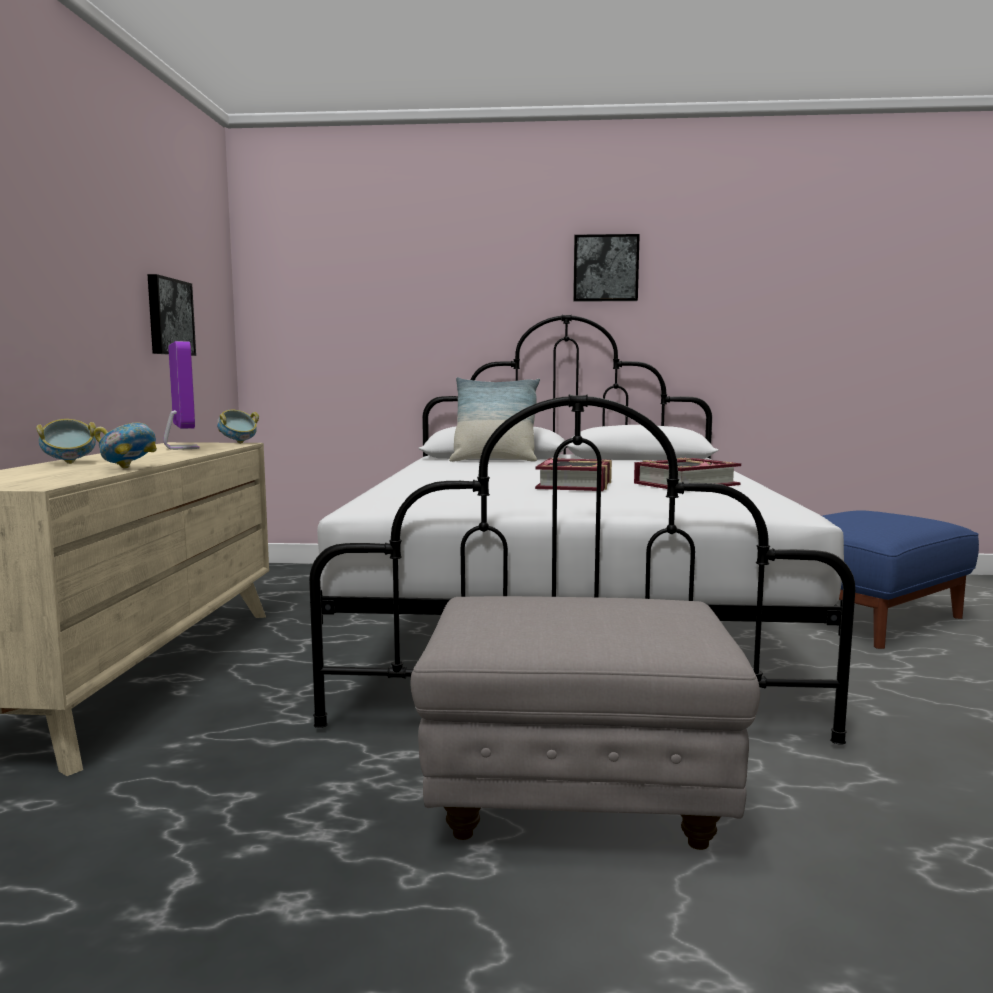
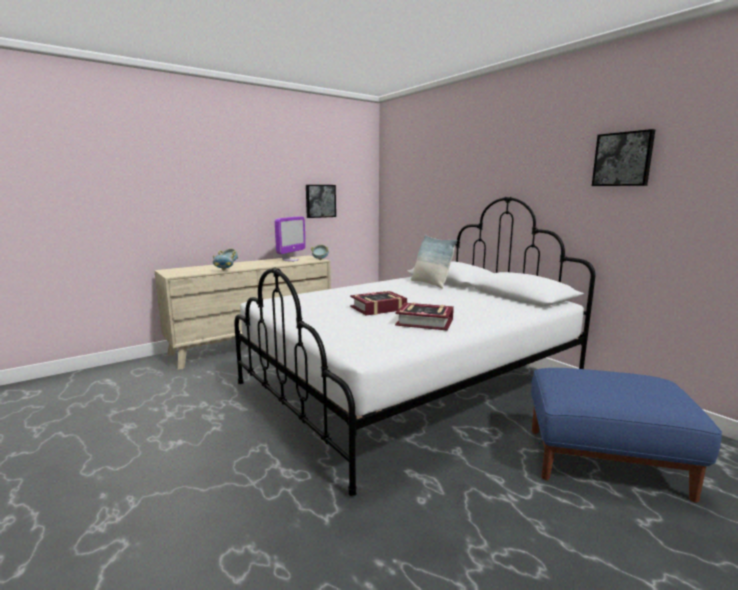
camera: 50 degrees right, 5 degrees up
(578, 800) = (229, 447): grey ottoman -> none
(605, 268) = (536, 165): picture -> picture (623, 159)

